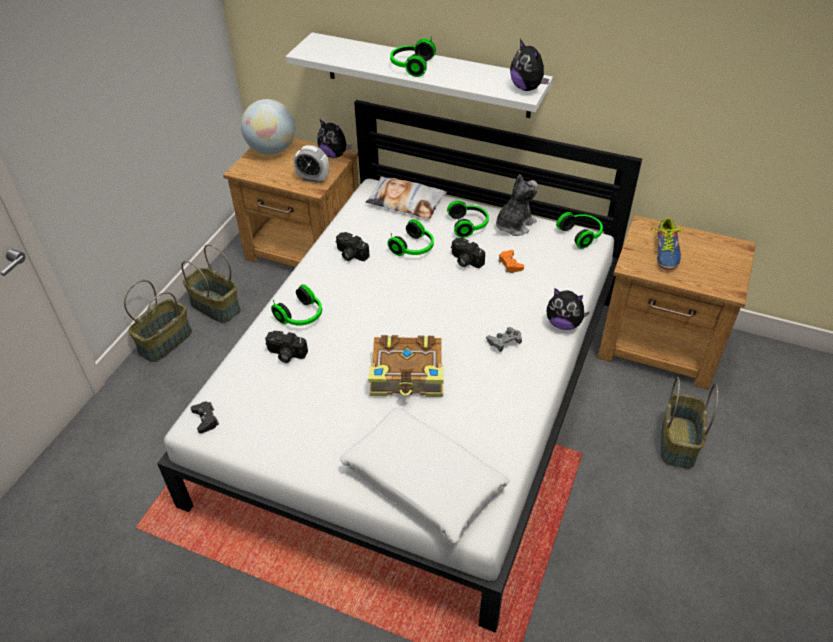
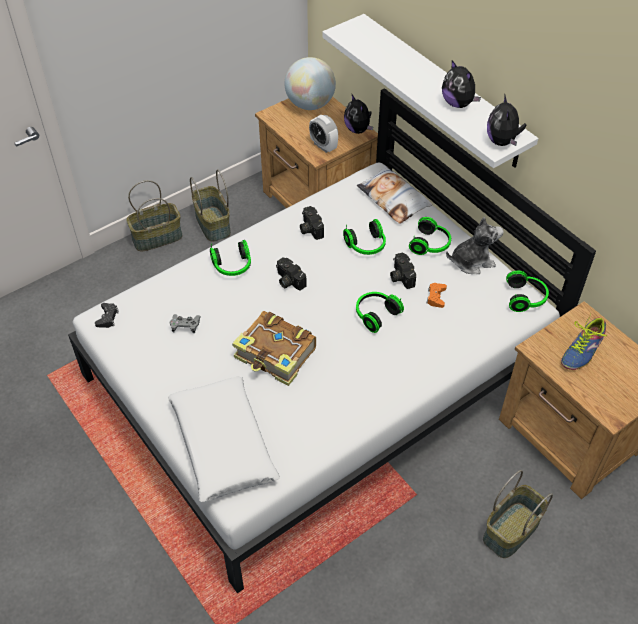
camera: 30 degrees right, 5 degrees up
(285, 354) = (198, 293): camera -> camera (288, 281)
(411, 66) = (418, 80): headphones -> headphones (375, 314)
(504, 343) = (374, 365): grey game controller -> grey game controller (185, 326)
(563, 324) = (439, 372): plush toy -> plush toy (458, 103)

